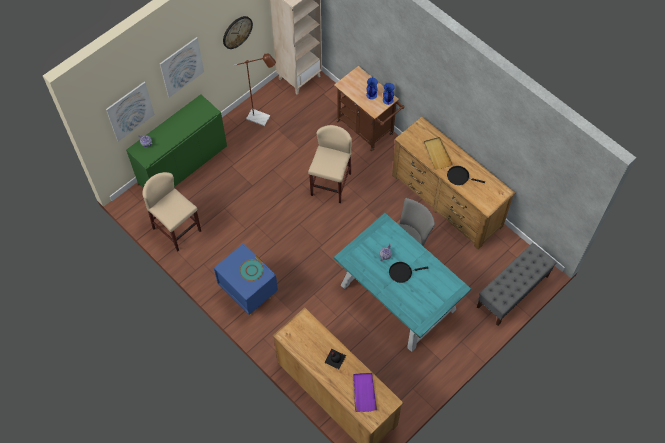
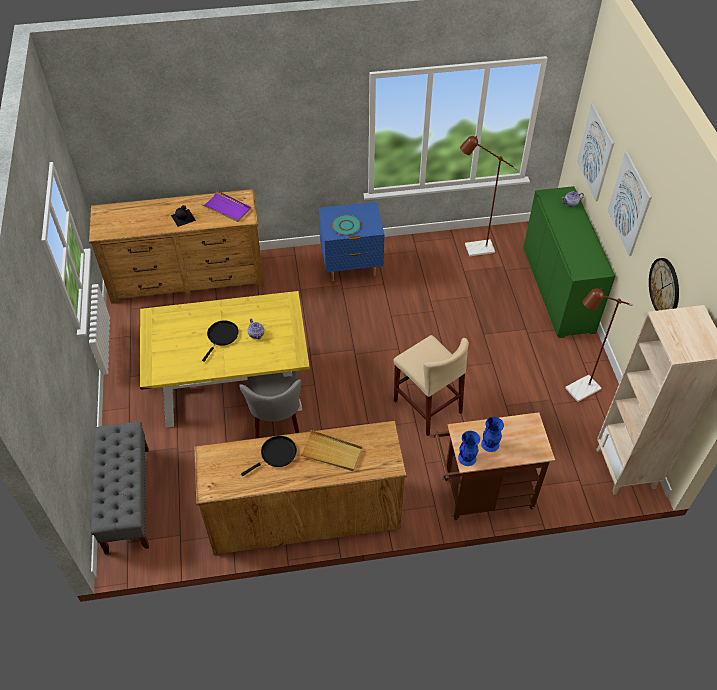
camera: 125 degrees right, 10 degrees down
(177, 229) = (474, 249): beige stool -> brown floor lamp
(364, 392) = (130, 220): purple tray -> purple tray (227, 208)
(397, 297) = (232, 383): turquoise dining table -> yellow dining table

